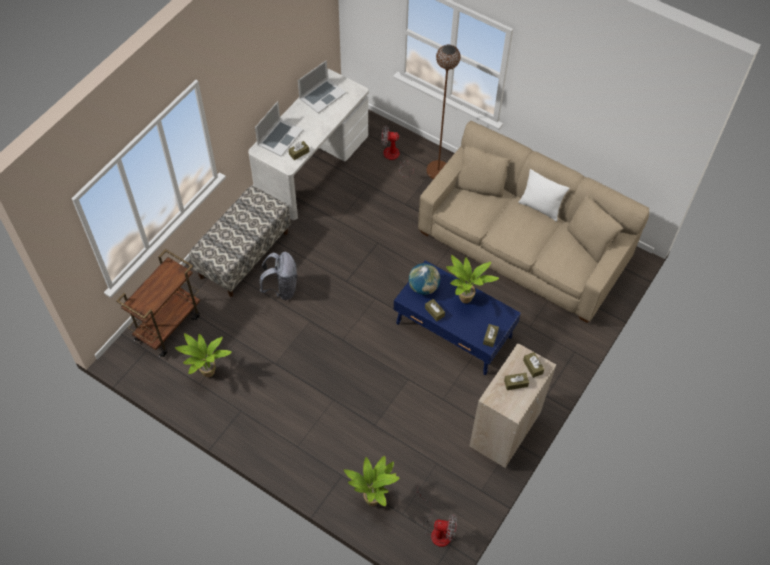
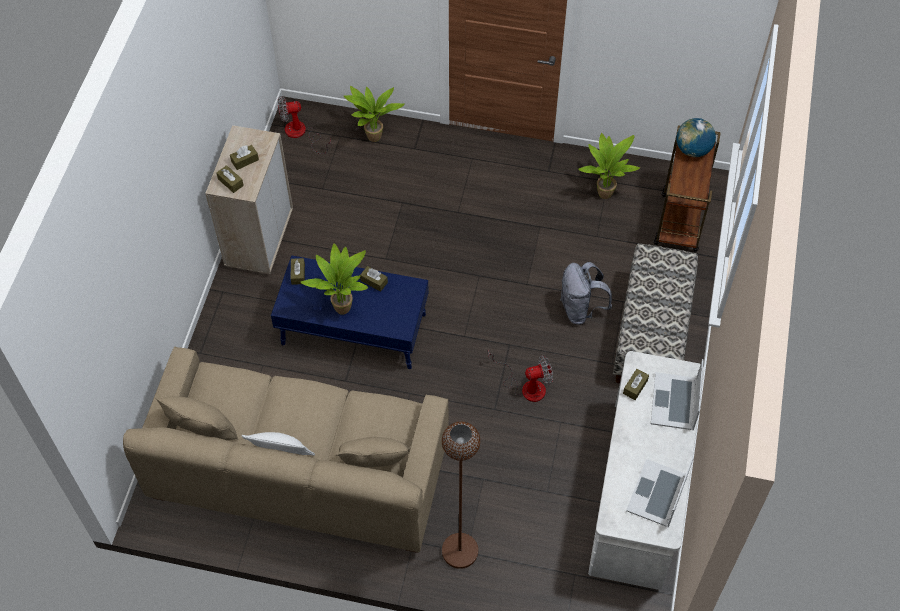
camera: 160 degrees right, 0 degrees up
(394, 158) = (532, 550): fan -> fan (526, 386)
(423, 287) = (398, 306): globe -> globe (693, 150)

